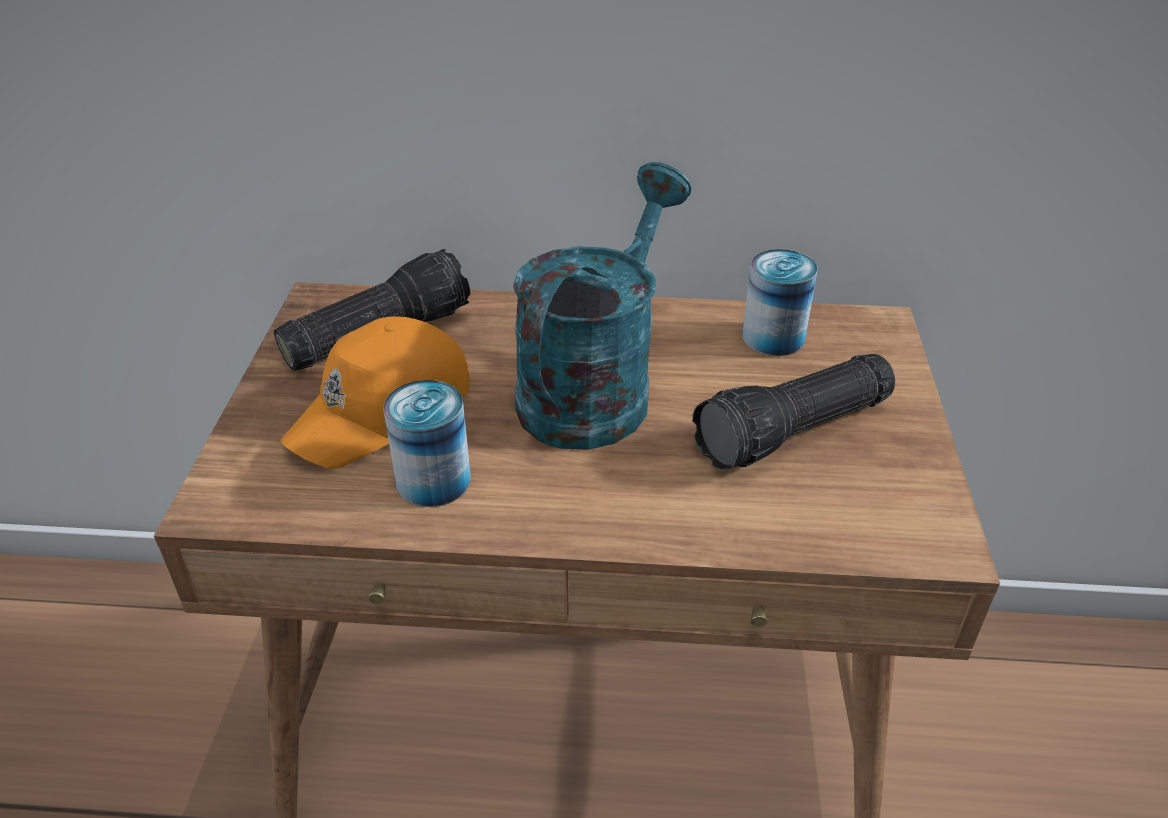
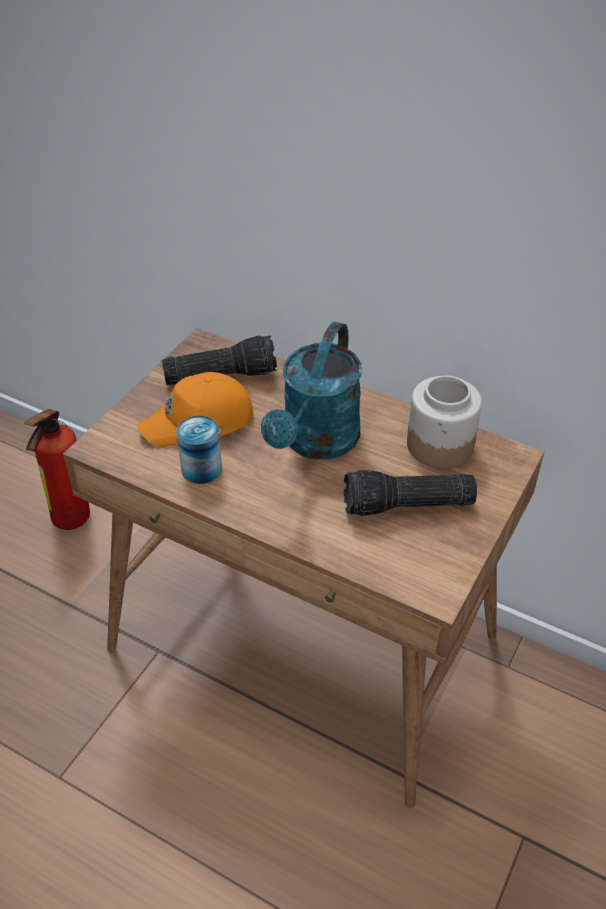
camera: 25 degrees right, 5 degrees up
(124, 683) = (68, 522): none -> fire extinguisher
(595, 386) = (316, 443): turquoise watering can -> turquoise watering can turned 150 degrees clockwise
(773, 337) = (440, 445): can -> jar

